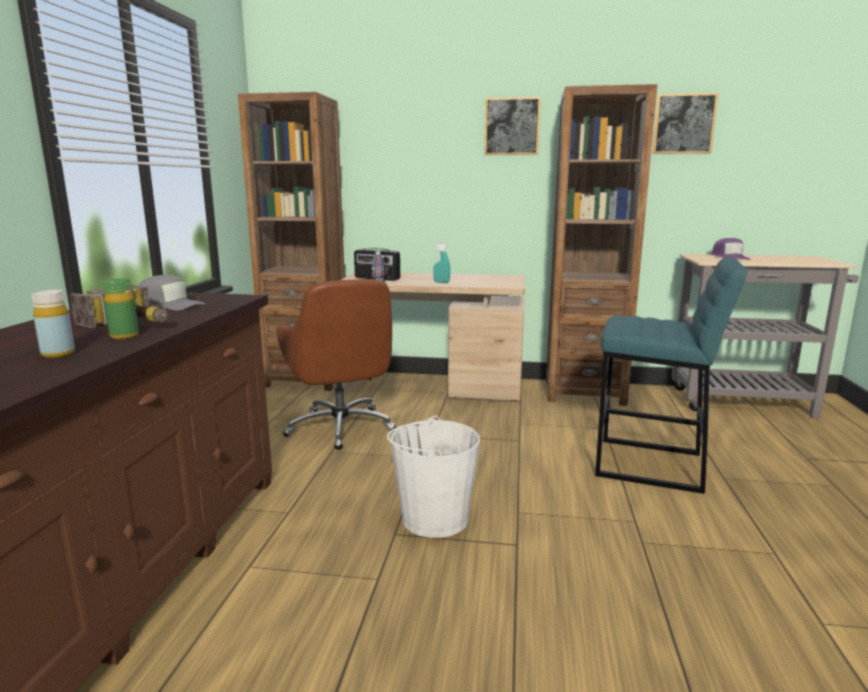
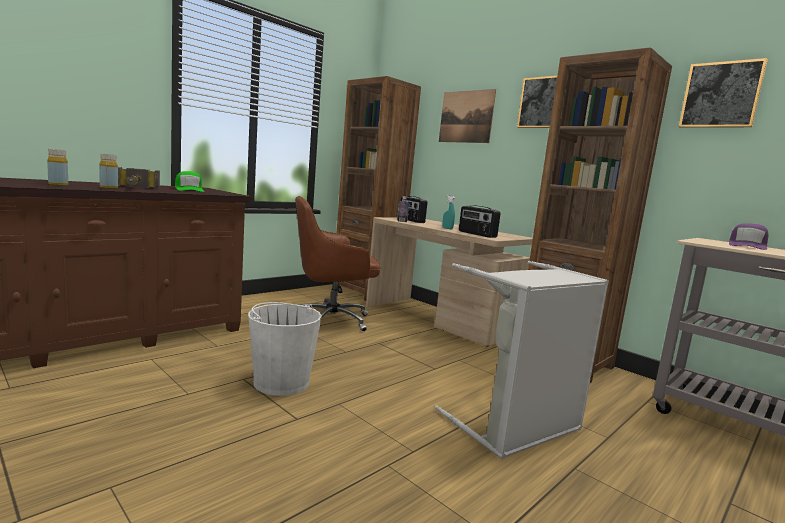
camera: 35 degrees right, 5 degrees down
(124, 336) = (109, 188): green bottle -> yellow bottle
(169, 304) = (189, 190): grey cap -> green cap
(340, 427) = (331, 320): brown office chair -> brown office chair turned 60 degrees clockwise
(411, 141) = (466, 117): none -> picture
(485, 284) = (476, 234): none -> radio
(653, 465) = (517, 428): turquoise stool -> grey laundry basket

